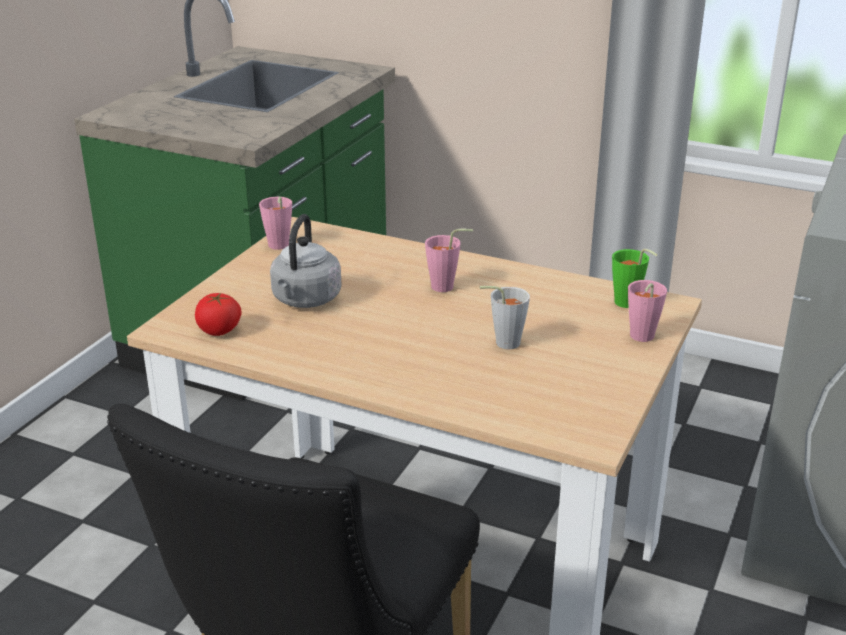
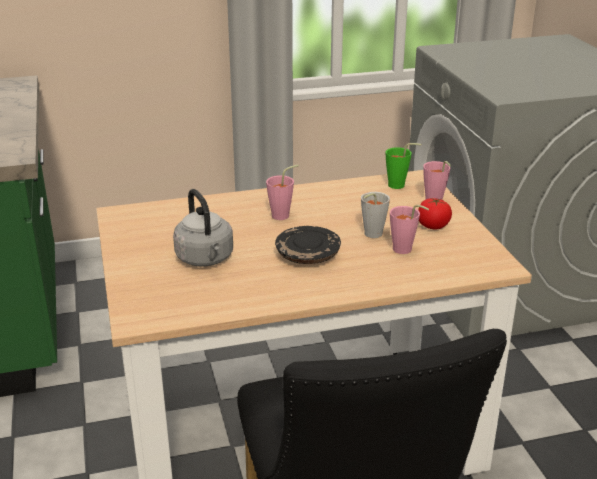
camera: 40 degrees left, 0 degrees up
(219, 330) = (179, 304): tomato -> tomato (433, 225)
(278, 247) = (123, 232): pink cup -> pink cup (405, 251)
(403, 336) = (308, 255): none -> black plate

